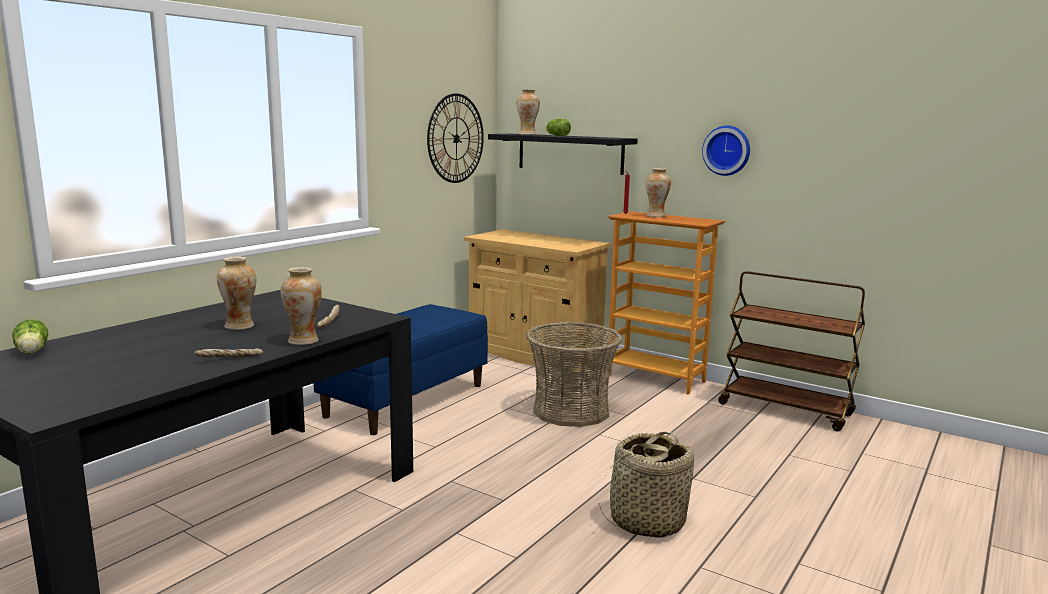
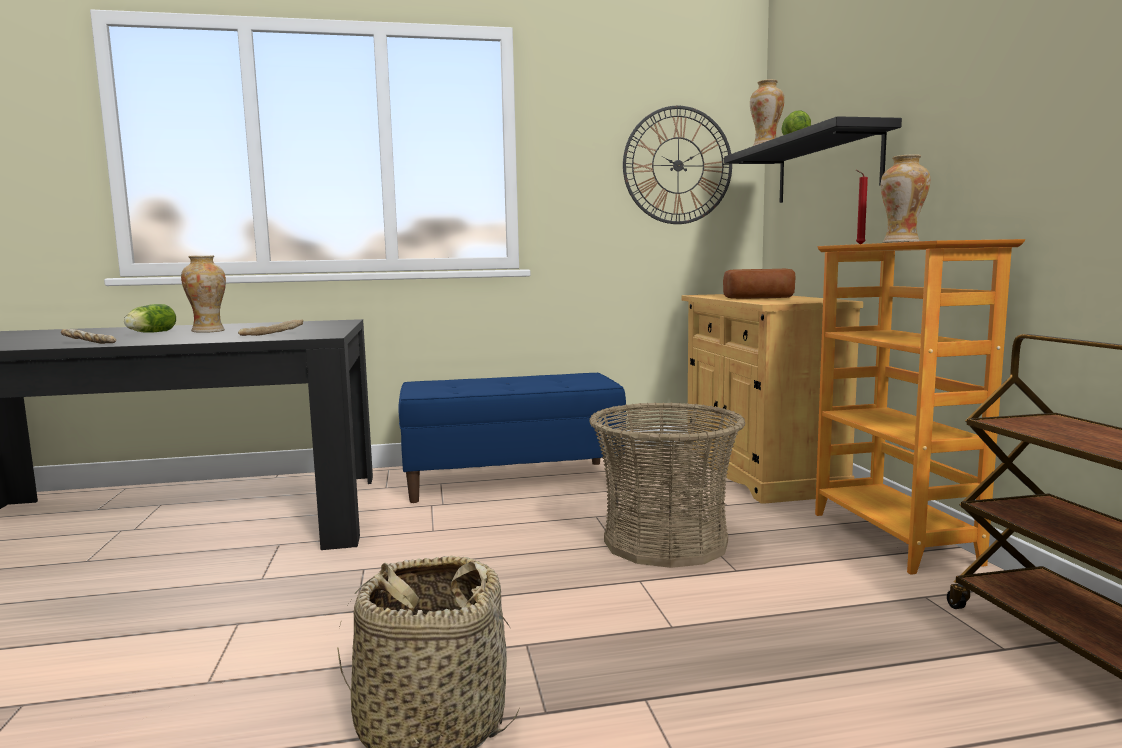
camera: 45 degrees right, 5 degrees down
(32, 352) = (54, 330): lettuce -> lettuce (149, 333)
(303, 341) = (185, 341): vase -> none
(541, 241) = (760, 298): none -> bread
(727, 150) = (1033, 95): wall clock -> none

